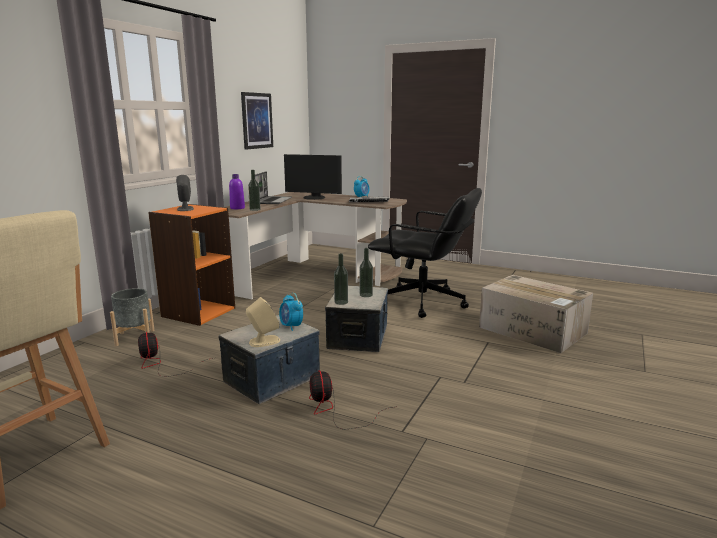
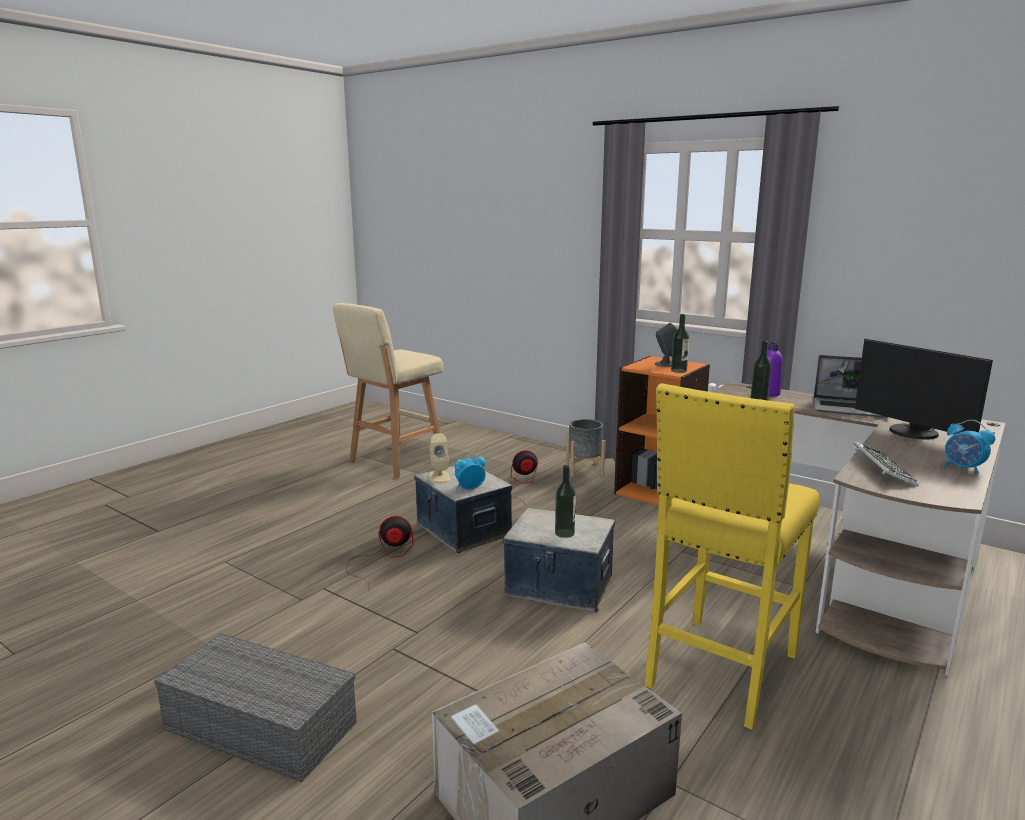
camera: 100 degrees right, 0 degrees up
(257, 120) = (954, 269): picture -> none
(314, 198) = (912, 433): monitor -> monitor turned 60 degrees counterclockwise
(341, 302) = (539, 516): bottle -> bottle (678, 371)
(423, 302) = (719, 671): black office chair -> yellow stool
(577, 412) = (257, 726): none -> grey storage box

